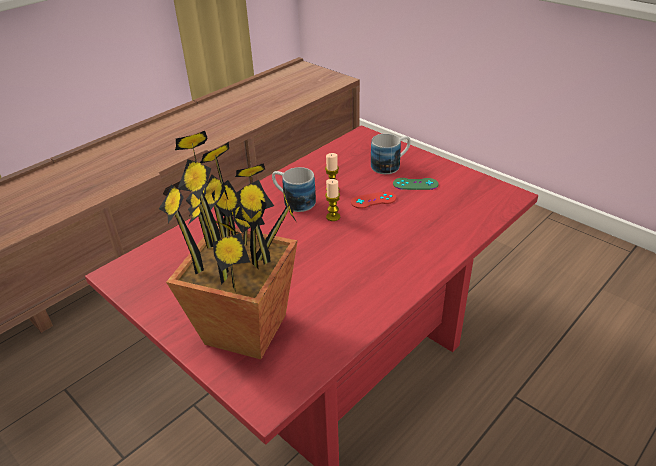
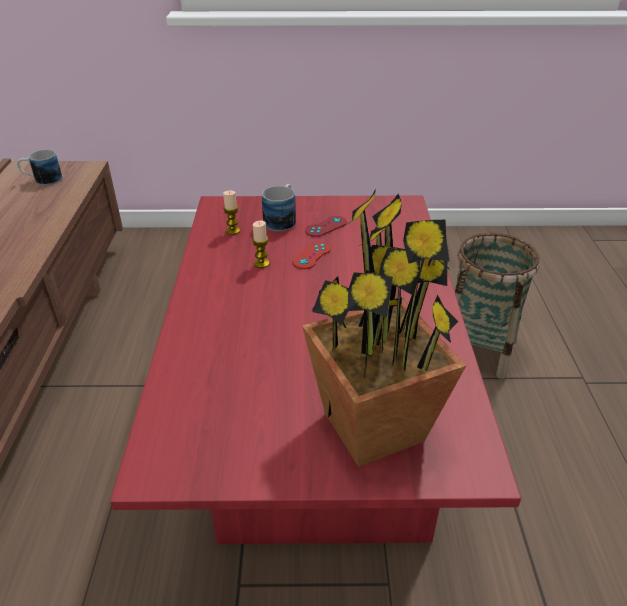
camera: 45 degrees left, 0 degrees up
(293, 201) = (240, 291): mug -> mug (42, 180)
(333, 217) = (298, 286): candle -> candle (233, 231)
(415, 184) = (326, 226): green game controller -> red game controller
(548, 375) = (477, 349): none -> basket

